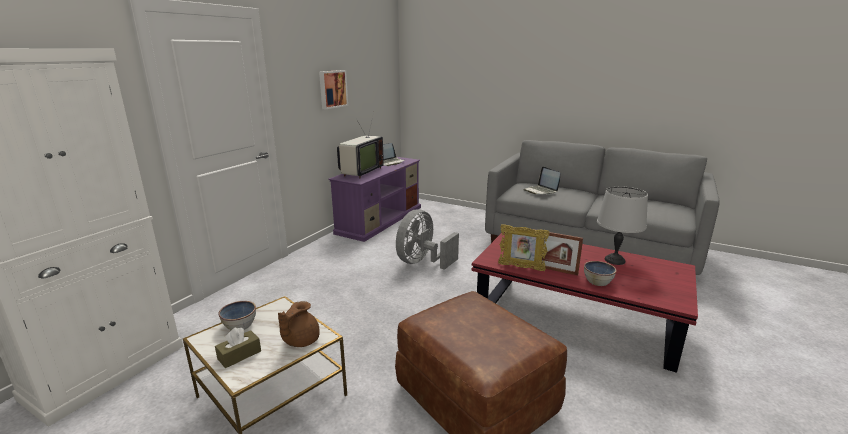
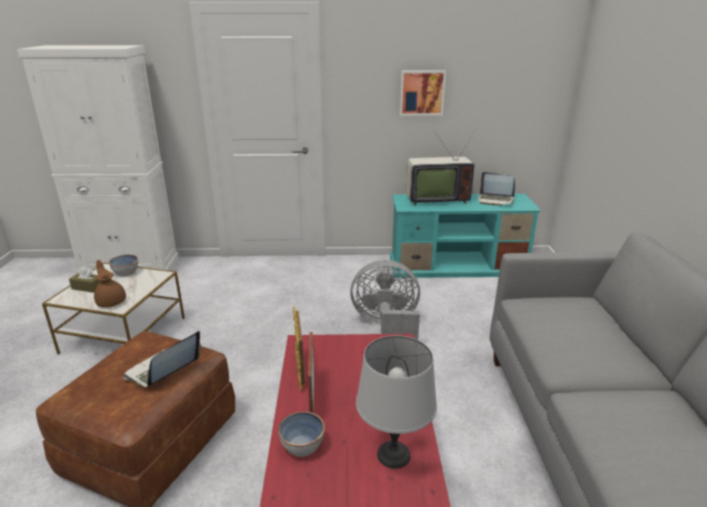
camera: 60 degrees right, 5 degrees up
(300, 341) = (111, 301): brown teapot -> brown teapot turned 60 degrees clockwise
(380, 219) = (458, 266): purple tv stand -> turquoise tv stand
(541, 191) = (567, 322): laptop -> laptop (163, 370)

